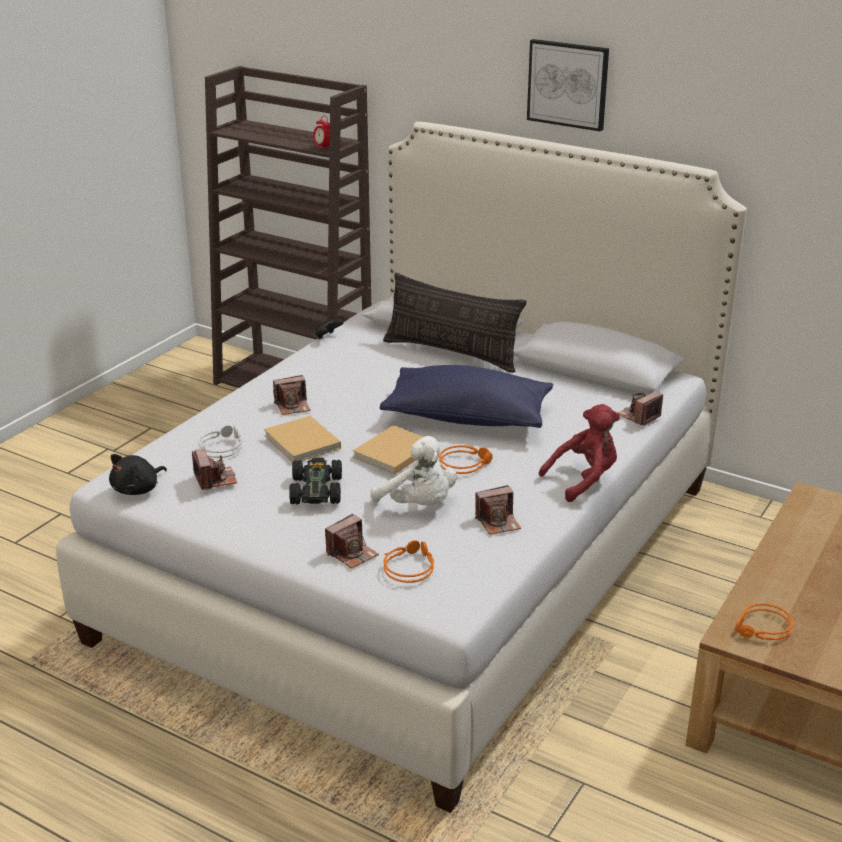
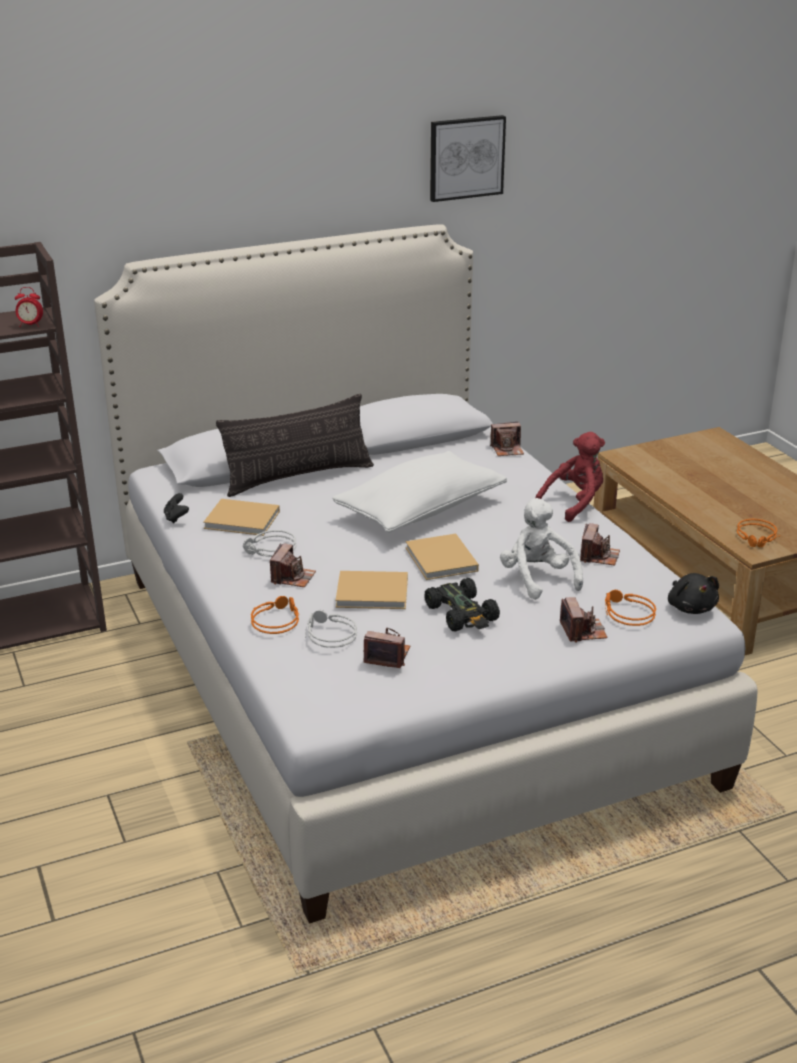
camera: 55 degrees left, 0 degrees up
(138, 489) = (347, 706): black plush toy -> black plush toy (691, 607)
(316, 489) = (462, 614): black toy car -> black toy car turned 150 degrees counterclockwise
(323, 384) = (270, 550): none -> grey headphones
(356, 359) = (244, 520): none -> beige book
(418, 505) = (537, 579): white plush toy -> white plush toy turned 105 degrees counterclockwise
(465, 463) = (495, 537): orange headphones -> orange headphones (275, 620)
(467, 417) = (420, 510): blue pillow -> white pillow
(568, 84) = (281, 181): picture -> picture (466, 157)
(584, 480) = (574, 503): red plush toy -> red plush toy turned 45 degrees clockwise
(639, 416) = (507, 449): camera -> camera turned 90 degrees counterclockwise

